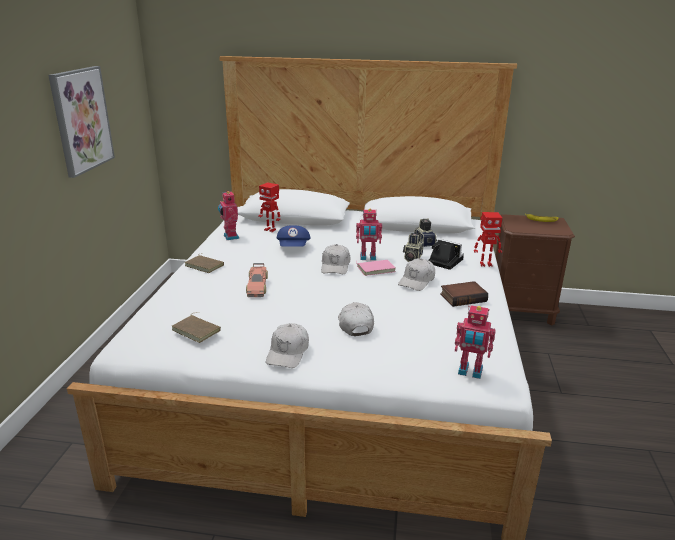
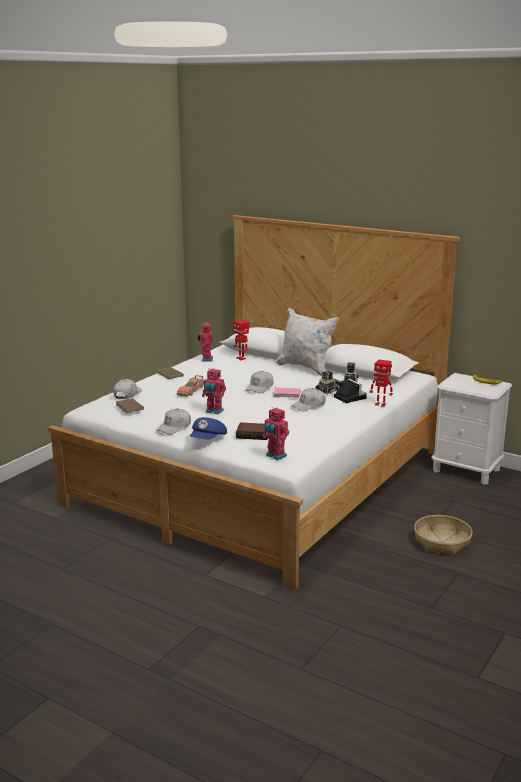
camera: 25 degrees right, 5 degrees down
(81, 120) = (114, 260): picture -> none
(294, 248) = (245, 373): blue cap -> blue cap (208, 440)
(354, 231) = (305, 368): none -> white pillow
(355, 325) = (232, 422): white cap -> white cap (127, 394)
(368, 257) = (292, 386): toy robot -> toy robot (214, 411)
(463, 297) = (329, 420): book -> book (254, 434)
(521, 312) = (466, 470): brown nightstand -> white nightstand
(591, 410) = (441, 542): none -> basket

